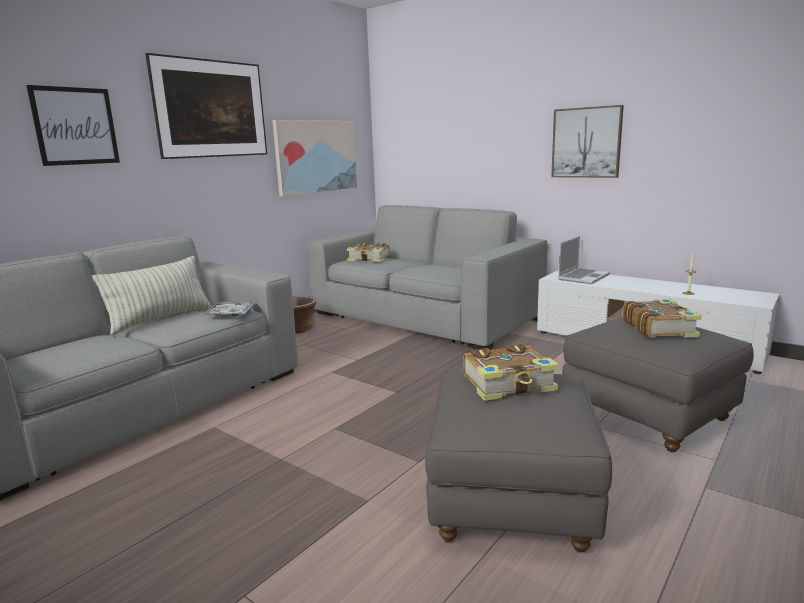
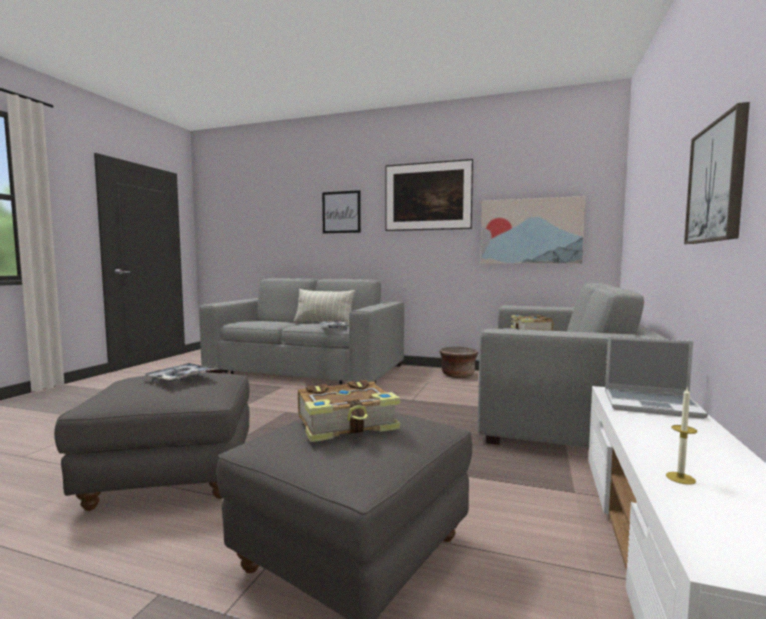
camera: 70 degrees right, 10 degrees down
(509, 384) = (181, 378): book -> tray

